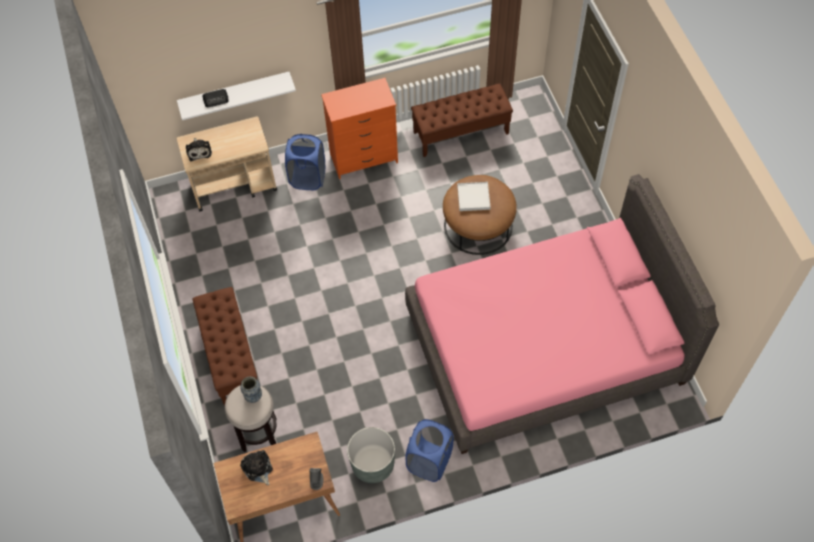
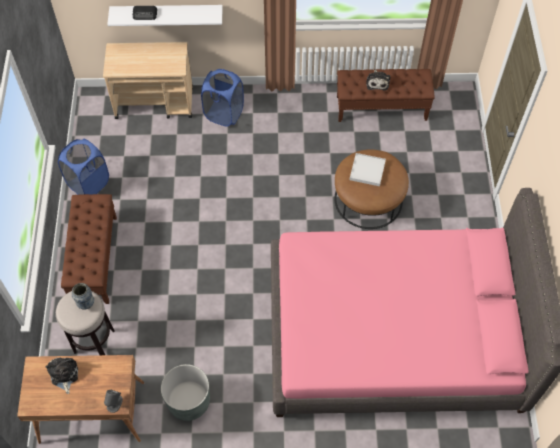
camera: 15 degrees right, 0 degrees up
(199, 151) = (122, 60): plush toy -> plush toy (377, 82)
(364, 158) = (282, 108): orange dresser -> none
(429, 461) = (243, 415): blue laundry basket -> blue laundry basket (88, 183)

